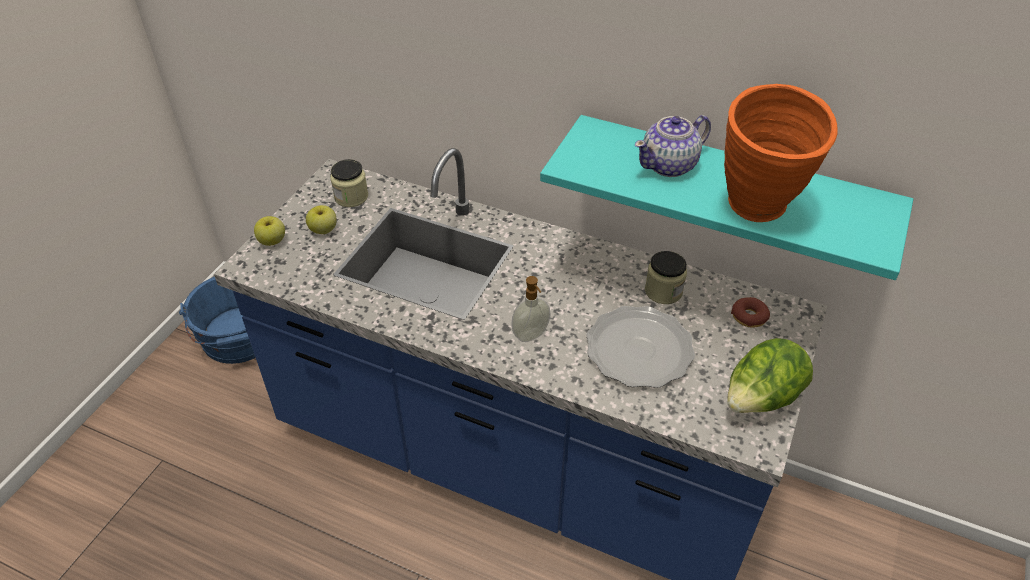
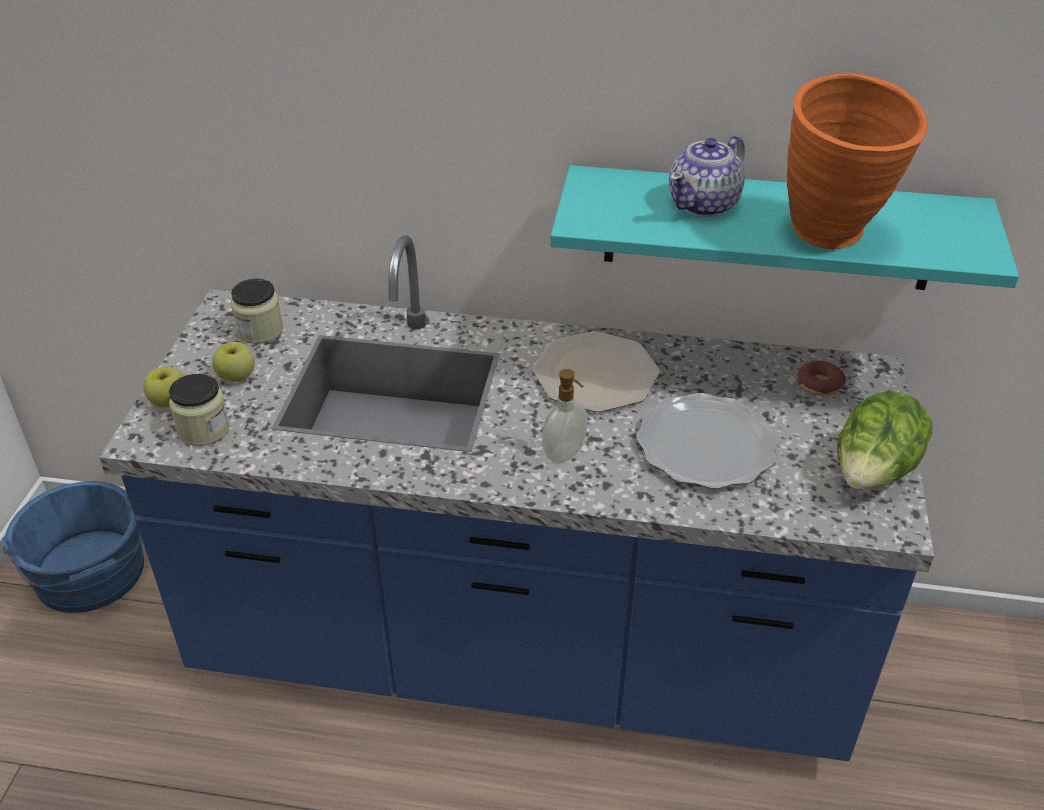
camera: 15 degrees left, 5 degrees down
(577, 275) = (594, 373): none -> plate
(663, 291) = (707, 374): jar -> jar (204, 429)

